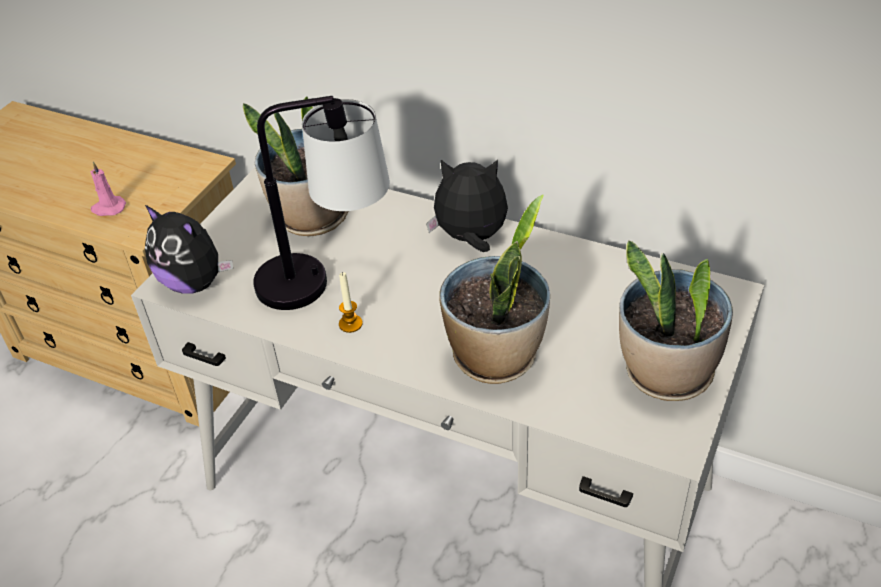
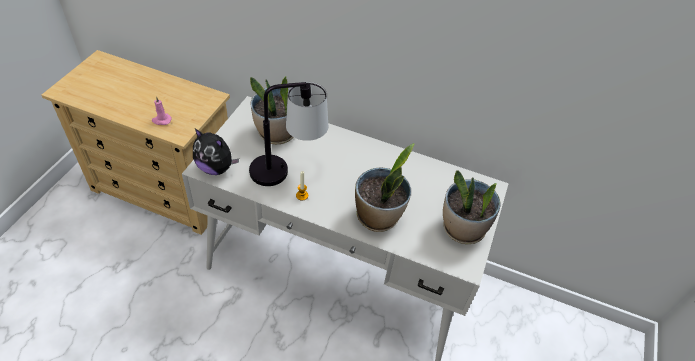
camera: 10 degrees left, 5 degrees up
(471, 239) = (361, 150): plush toy -> none

